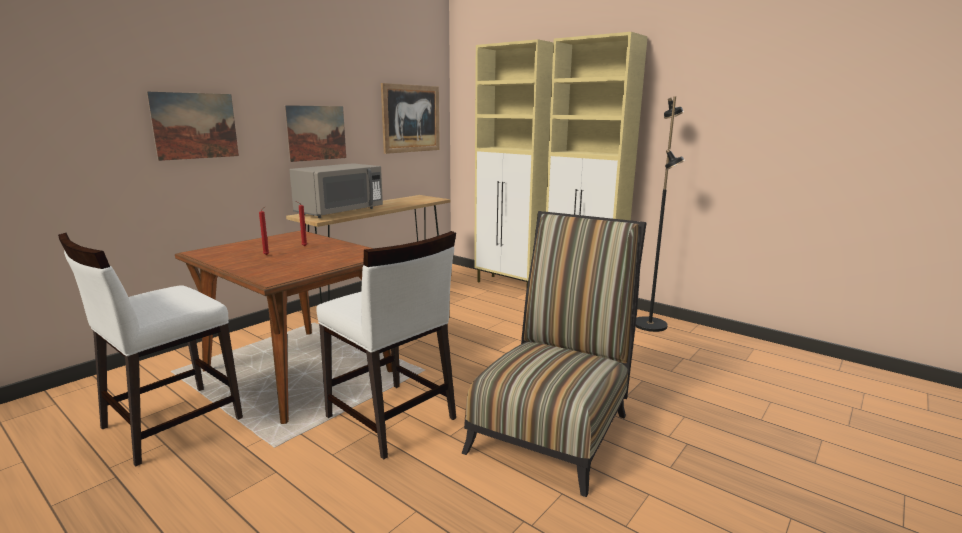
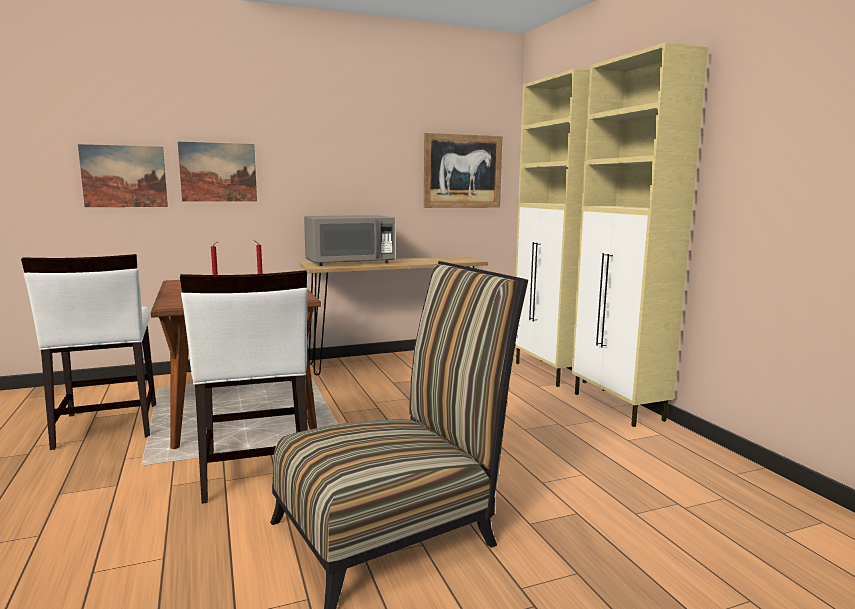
camera: 30 degrees right, 5 degrees down
(170, 423) = (106, 426): white chair -> white chair turned 90 degrees counterclockwise
(316, 133) = (342, 183): picture -> picture (124, 176)
(650, 325) = (682, 452): black floor lamp -> none

